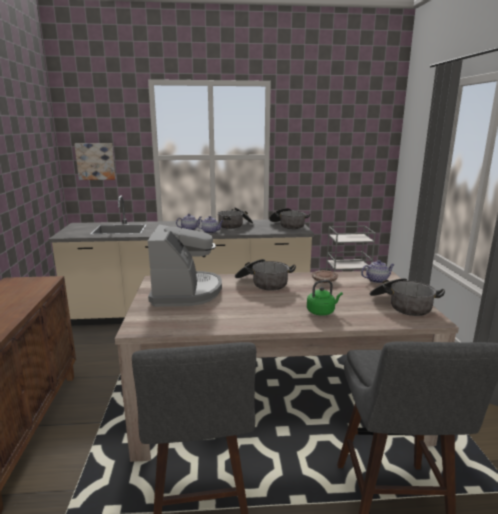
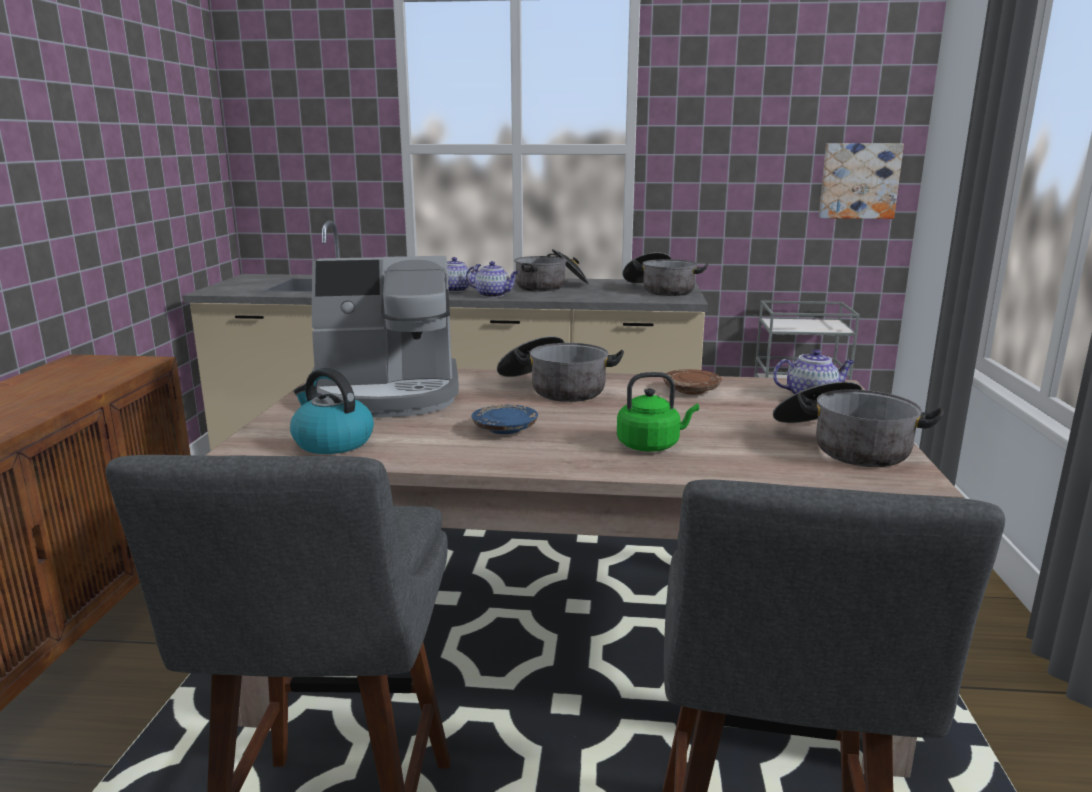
camera: 10 degrees right, 0 degrees up
(96, 161) = (293, 156): picture -> picture (859, 181)
(175, 321) = (332, 442): none -> kettle
(185, 292) = (387, 395): coffee machine -> coffee machine turned 75 degrees clockwise
(252, 308) = (504, 429): none -> blue plate

